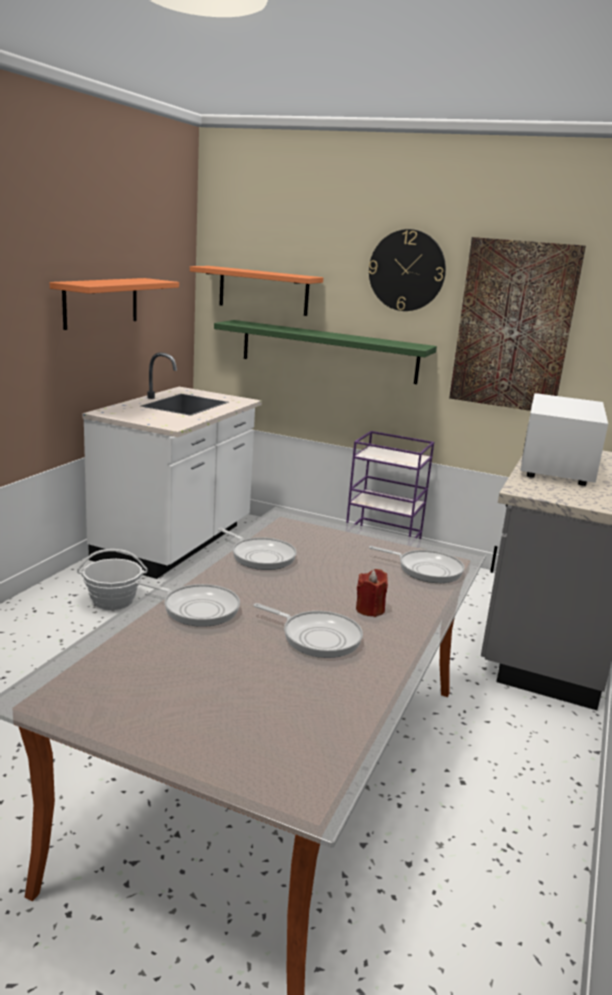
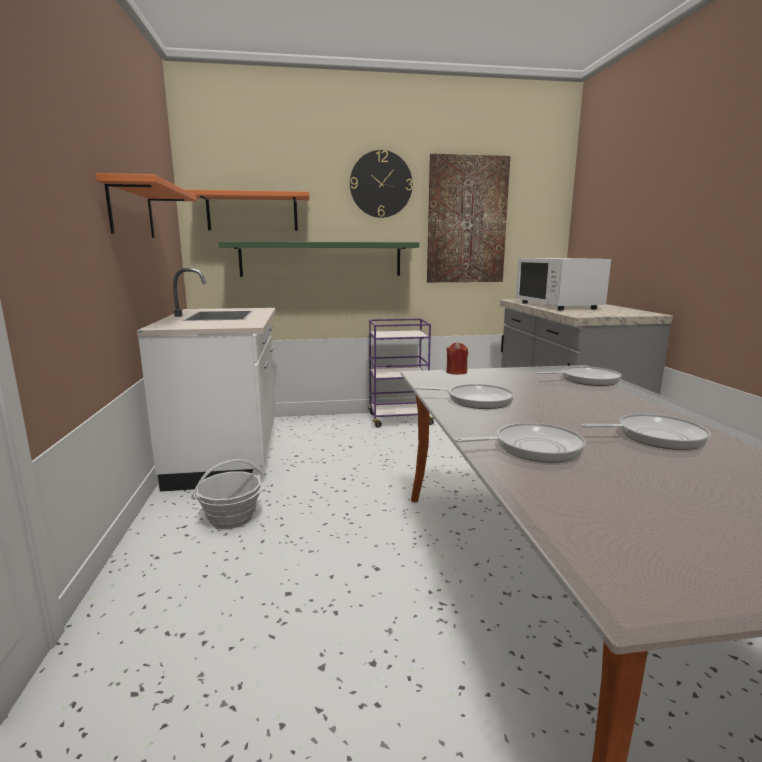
camera: 30 degrees left, 5 degrees down
(370, 609) = (627, 409): red candle -> red candle (456, 372)

